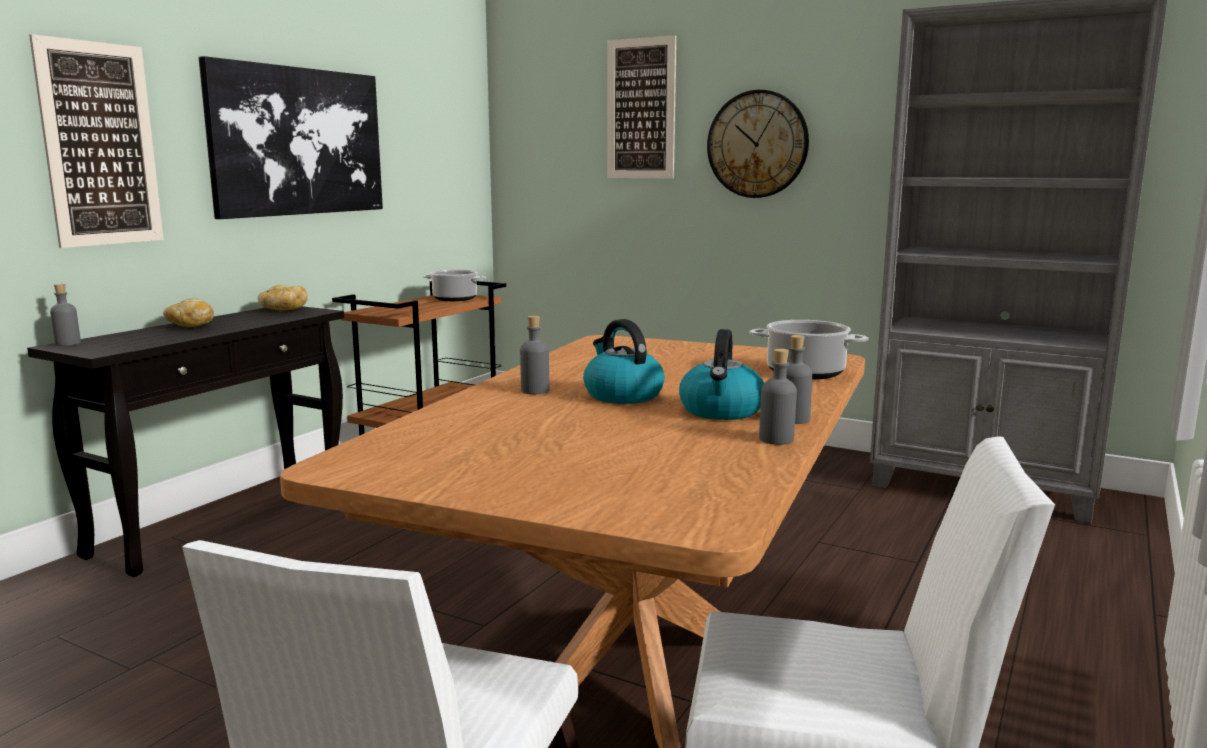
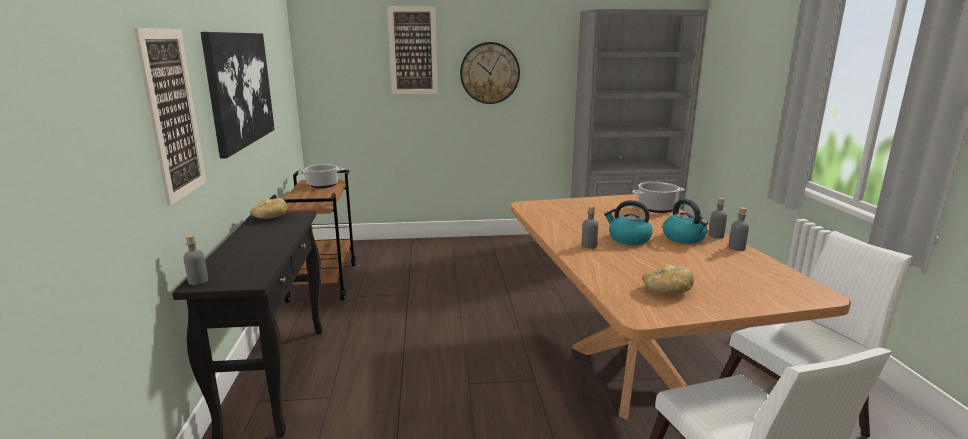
camera: 35 degrees left, 5 degrees up
(190, 326) = (244, 244): bread -> bread (666, 291)

